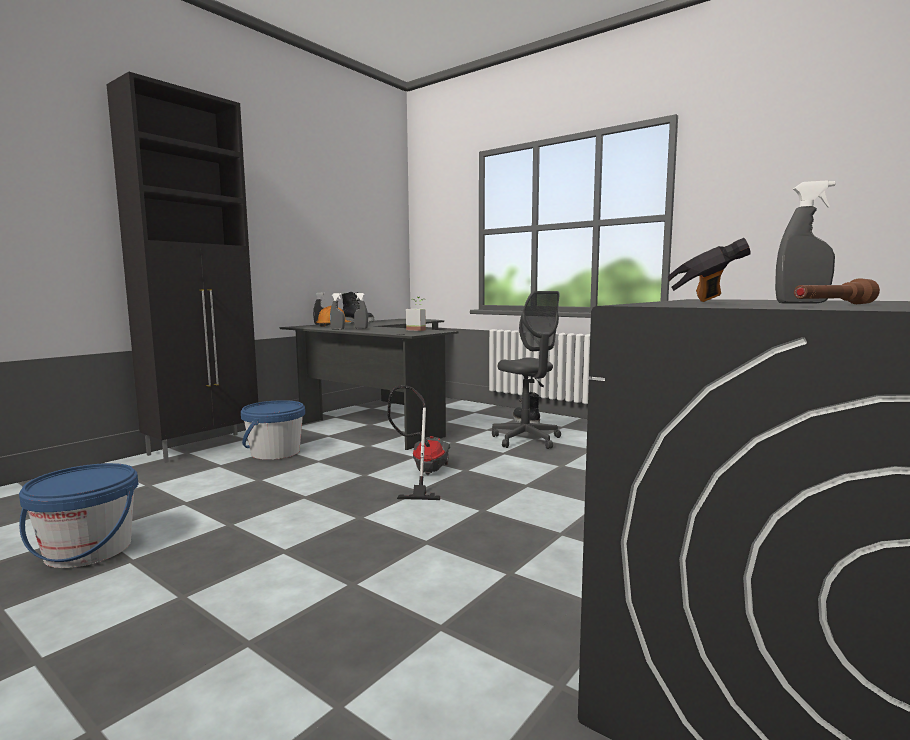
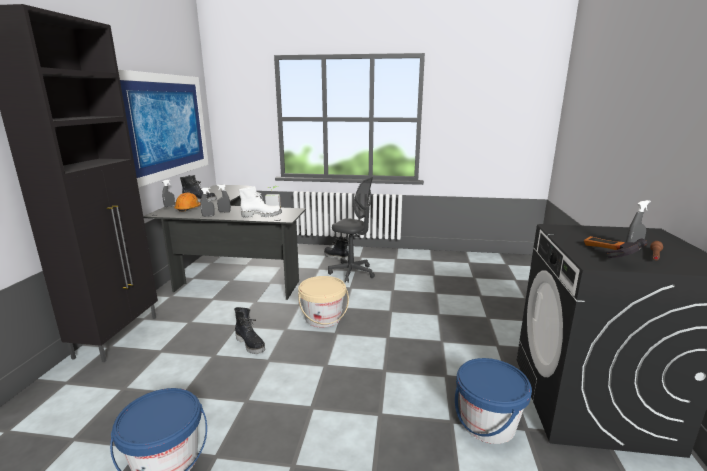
camera: 30 degrees left, 10 degrees up
(275, 452) = (191, 326): blue bucket -> blue bucket (487, 423)
(308, 479) = (251, 344): none -> black boot
(332, 234) = (164, 126): none -> picture
(391, 331) = (261, 215): none -> white boot
(423, 474) = (323, 318): vacuum cleaner -> beige bucket

